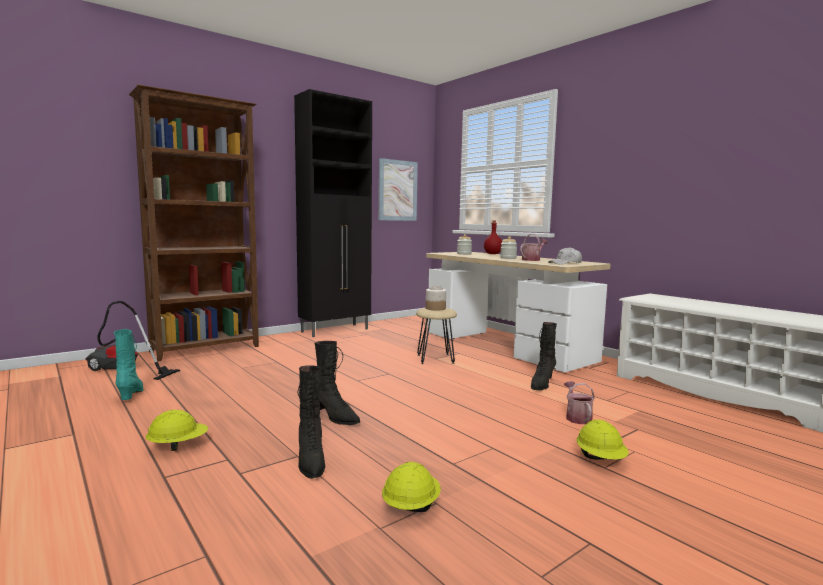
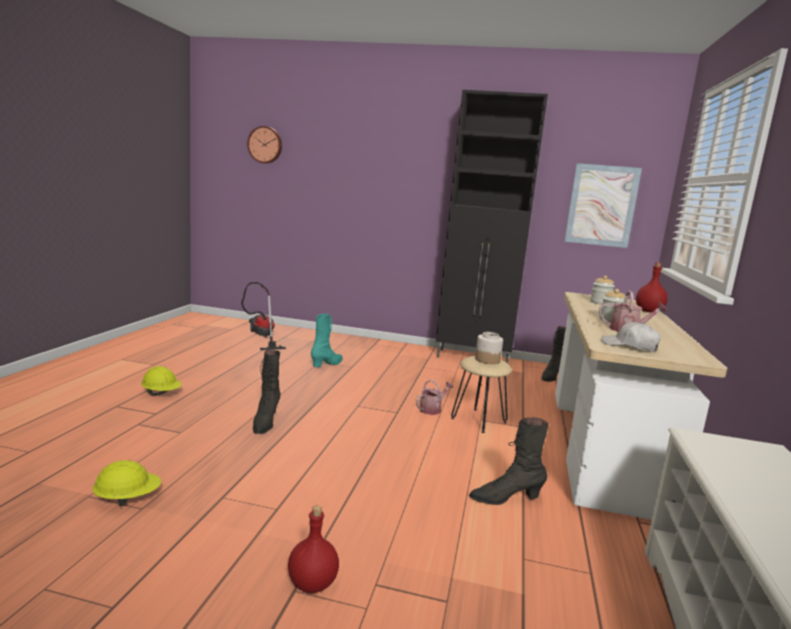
camera: 50 degrees right, 5 degrees up
(54, 128) = (265, 145): none -> wall clock
(131, 394) = (227, 353): turquoise boot -> turquoise boot (327, 364)
(206, 349) = (339, 339): brown bookcase -> none
(311, 461) = (176, 439): black boot -> black boot (551, 377)
(577, 417) = (425, 545): watering can -> watering can (432, 409)
(601, 459) = (313, 584): yellow hard hat -> red bottle

